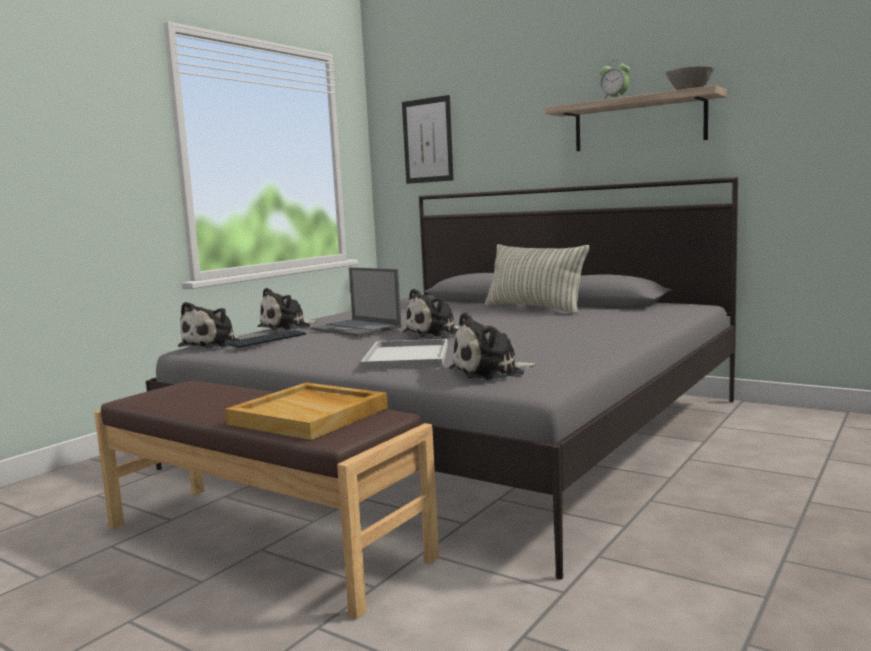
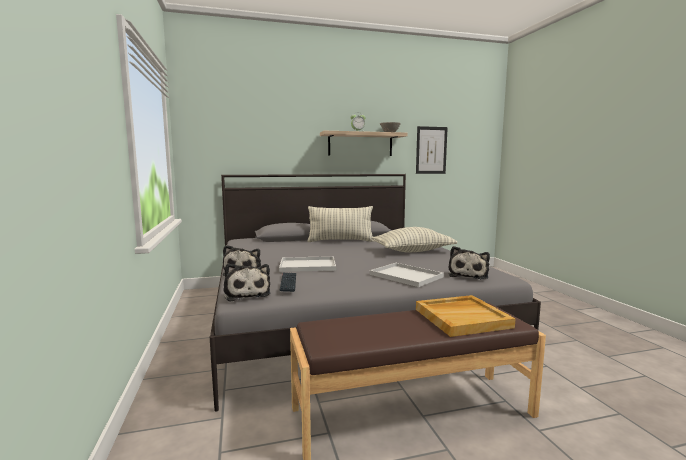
camera: 50 degrees left, 0 degrees up
(357, 328) = (309, 265): laptop -> white tray
(427, 140) = (226, 139): picture -> picture (431, 150)
(436, 333) = (357, 261): plush toy -> none
(571, 333) = (412, 251): none -> pillow

